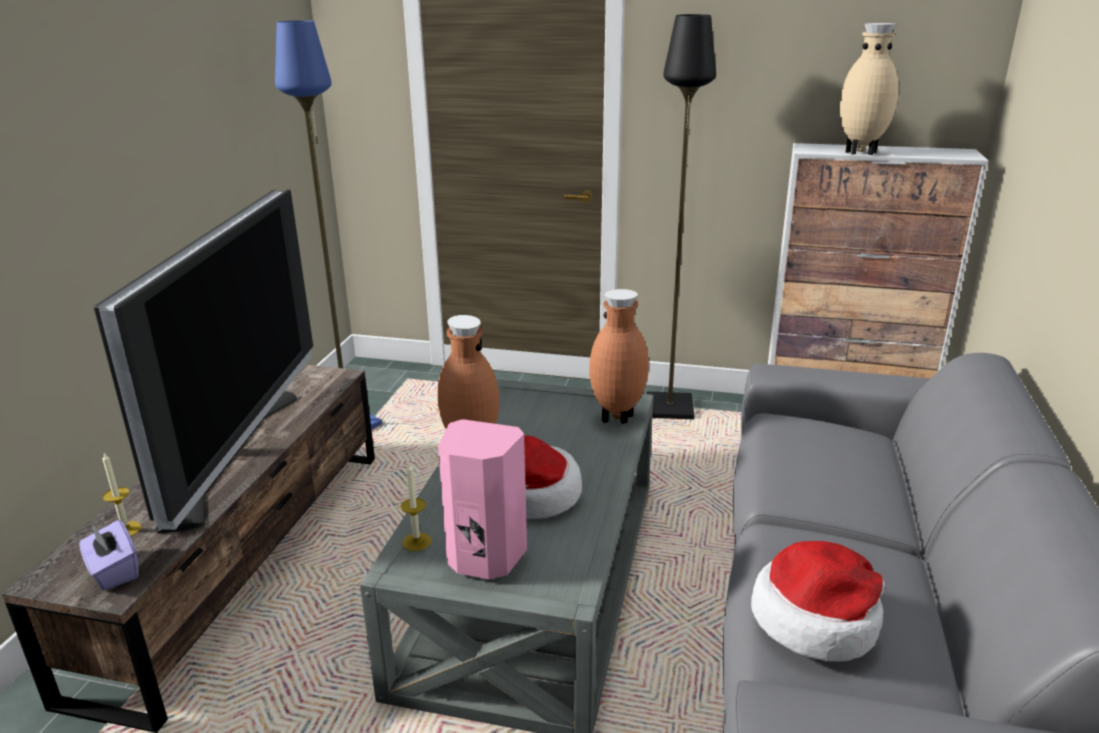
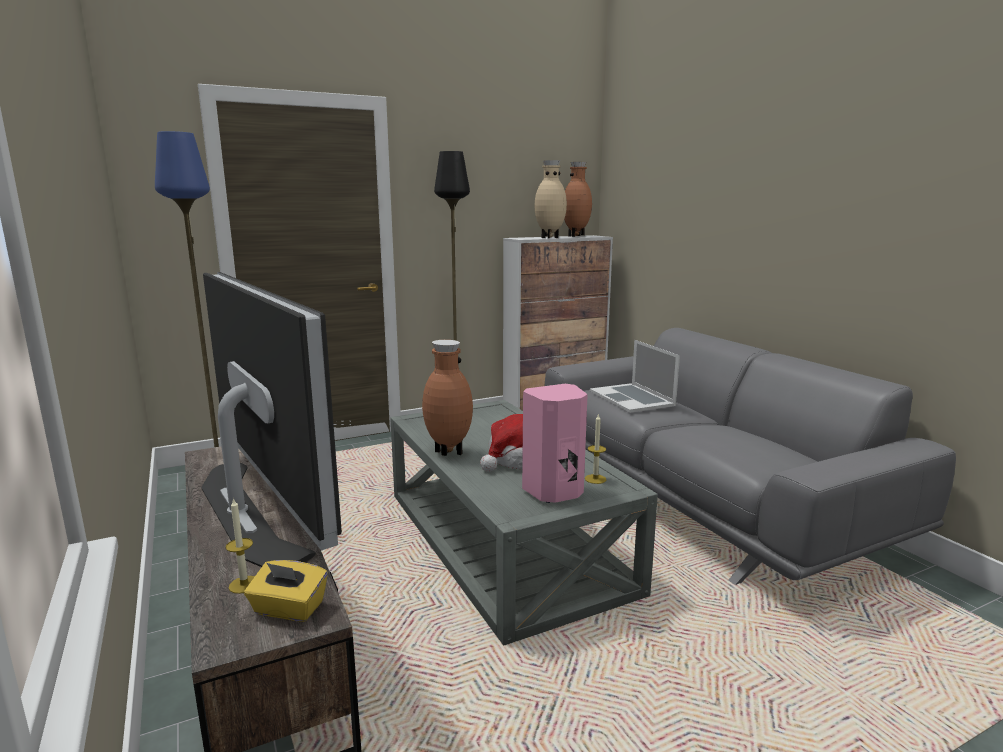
camera: 40 degrees left, 10 degrees down
(114, 571) = (288, 609): purple tissue box -> yellow tissue box
(416, 542) = (499, 501): candle -> candle (595, 479)
(617, 419) = (506, 414): brown vase -> brown vase (576, 236)
(810, 454) = (632, 398): none -> laptop
(817, 619) = (747, 451): hat -> none

